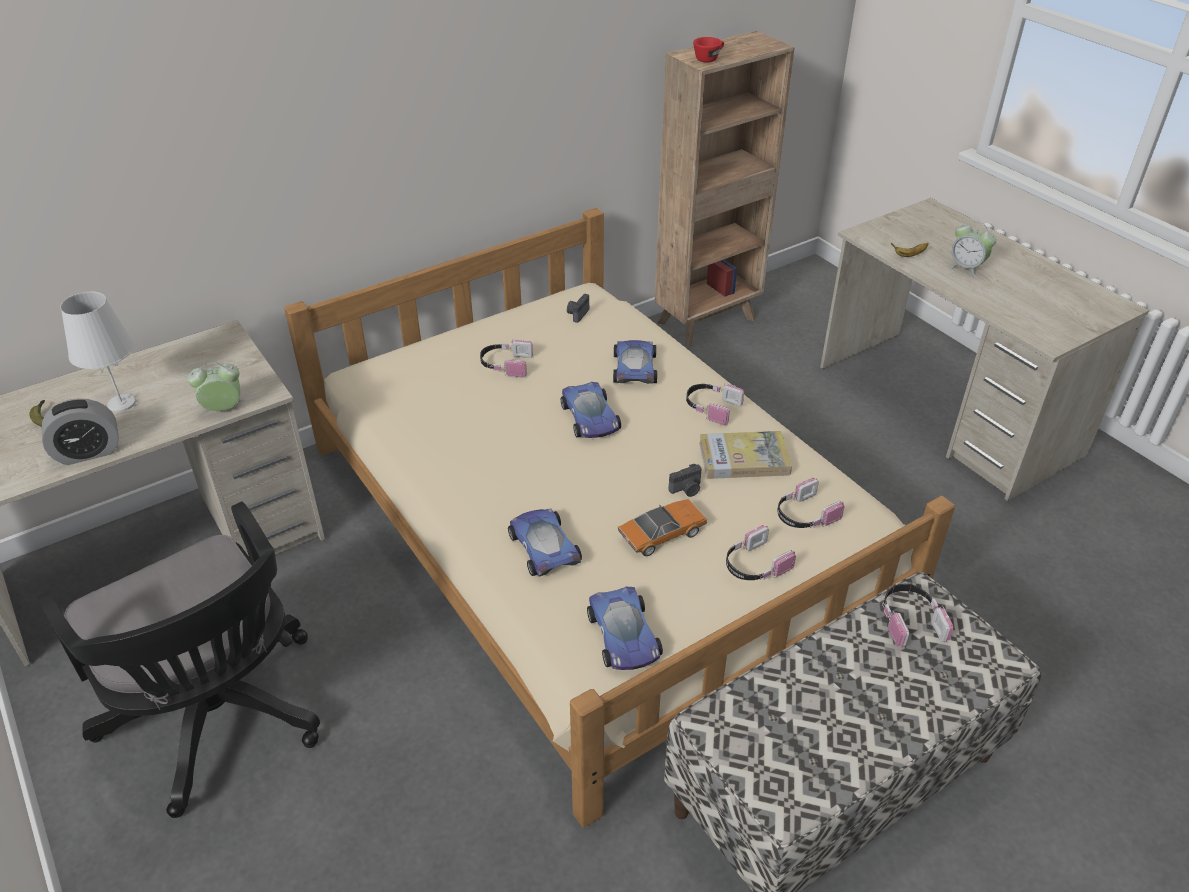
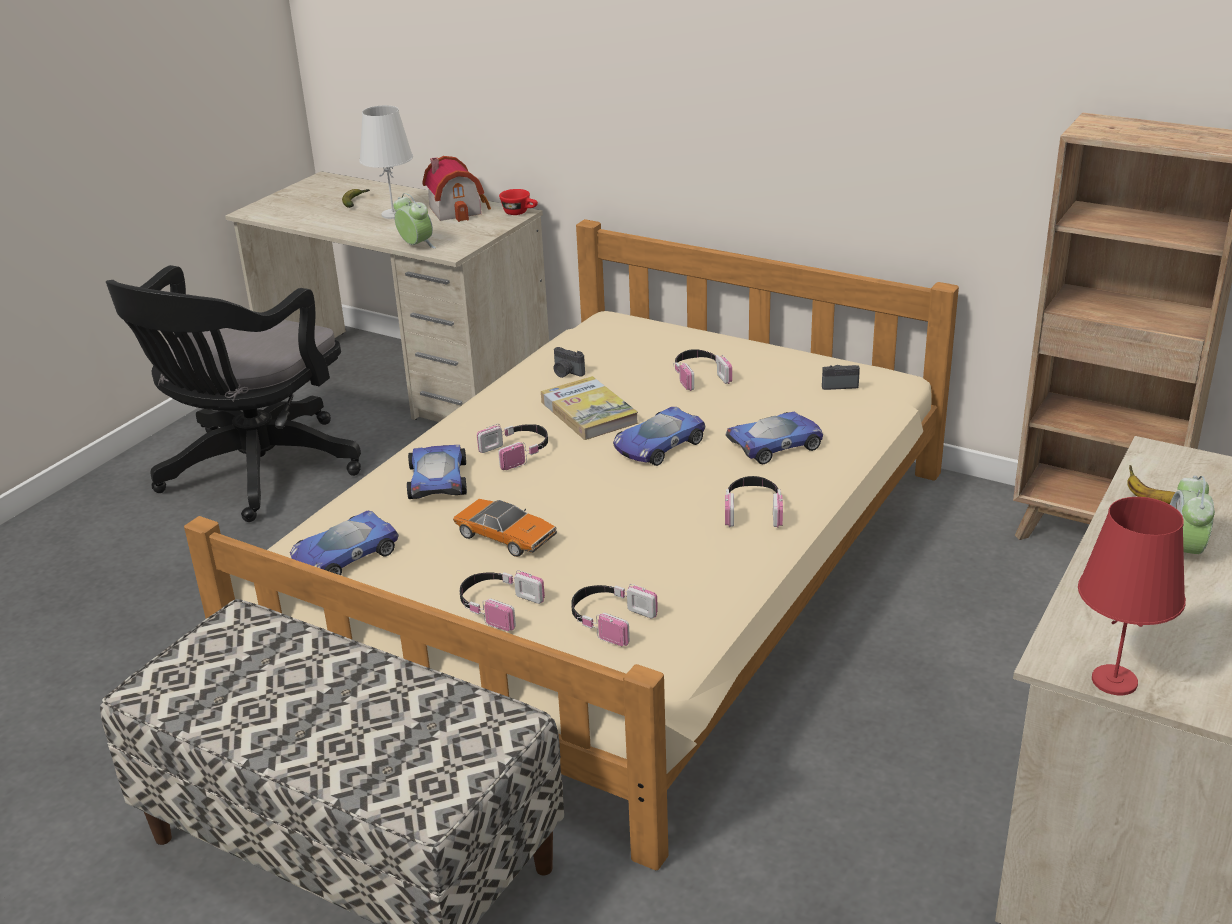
camera: 65 degrees right, 10 degrees down
(88, 452) = (328, 225): alarm clock -> none
(168, 362) = (458, 209): none -> toy house
(544, 547) = (438, 479): toy car -> toy car turned 45 degrees counterclockwise
(686, 490) = (589, 533): camera -> camera (566, 373)
(709, 59) = (1106, 131): red cup -> red cup (520, 213)
(744, 458) = (677, 555): book -> book (589, 412)
(910, 620) = (456, 721): headphones -> headphones (517, 452)
(1072, 332) = (1115, 680): none -> red table lamp

